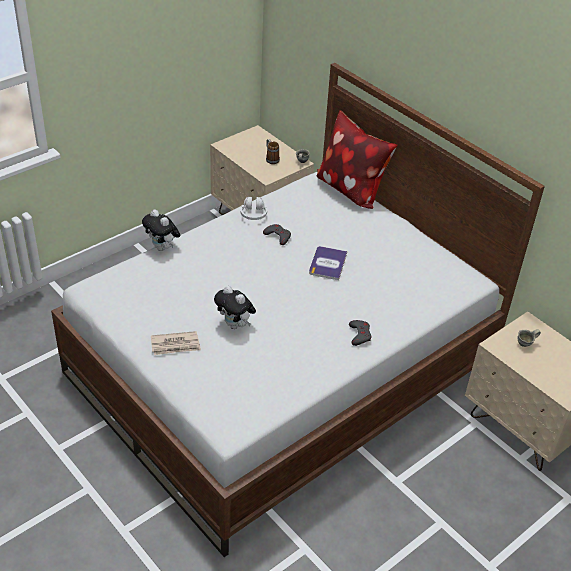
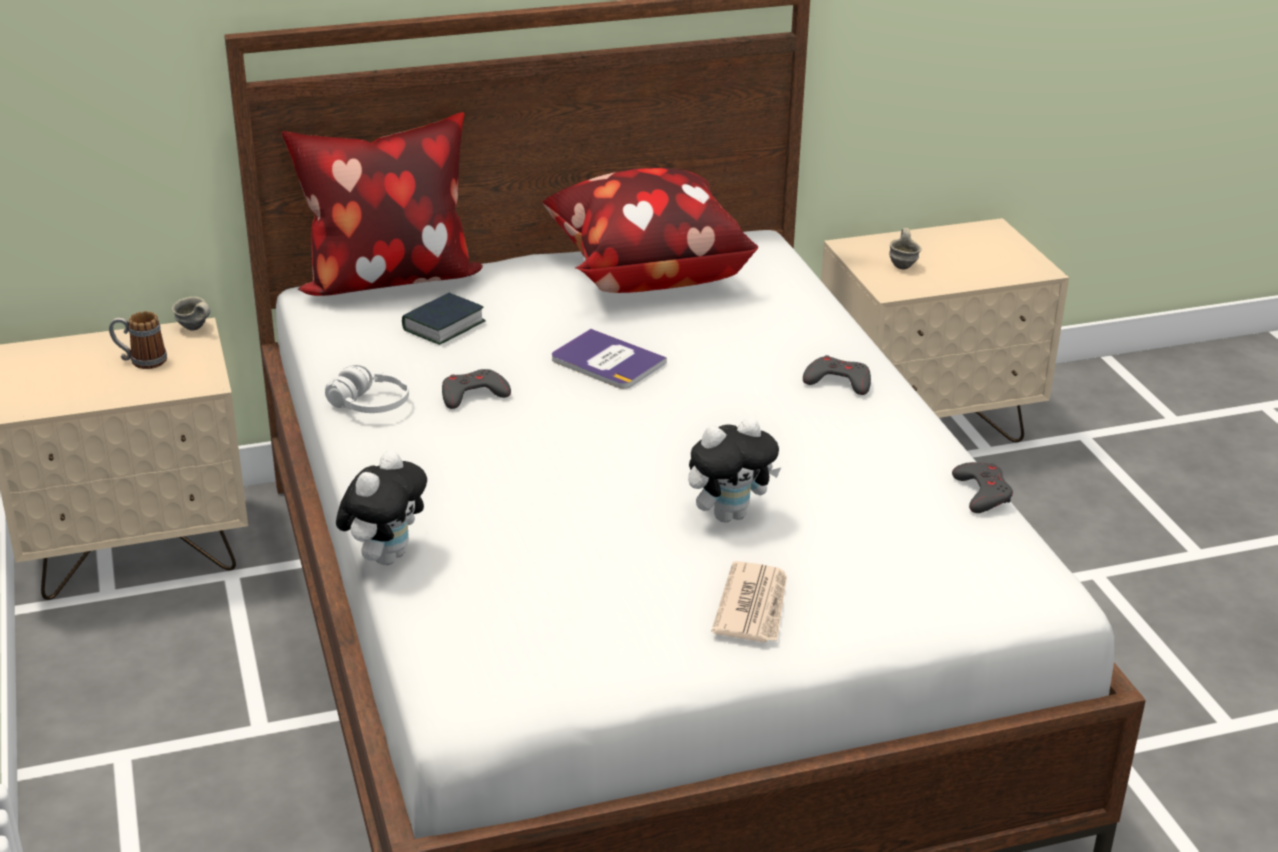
camera: 65 degrees left, 10 degrees down
(162, 248) = (385, 556): plush toy -> plush toy turned 45 degrees counterclockwise
(295, 398) = (982, 493): none -> grey game controller
(324, 214) = (443, 326): none -> book
(412, 255) = (645, 273): none -> pillow

